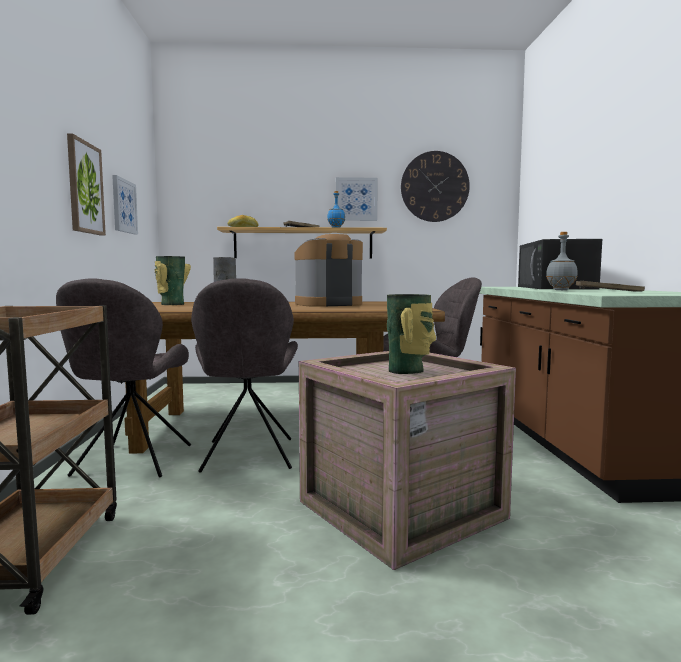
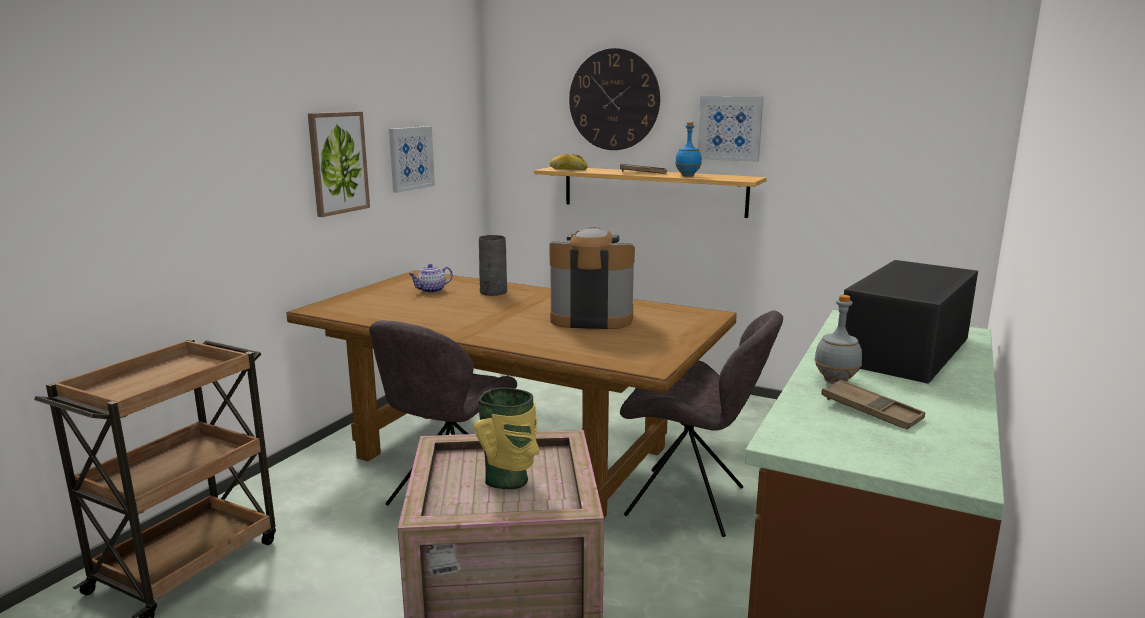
camera: 30 degrees right, 10 degrees up
(131, 462) = (348, 471): grey chair -> none
(171, 304) = (431, 290): vase -> teapot
(434, 186) = (858, 110): wall clock -> wall clock (614, 100)

